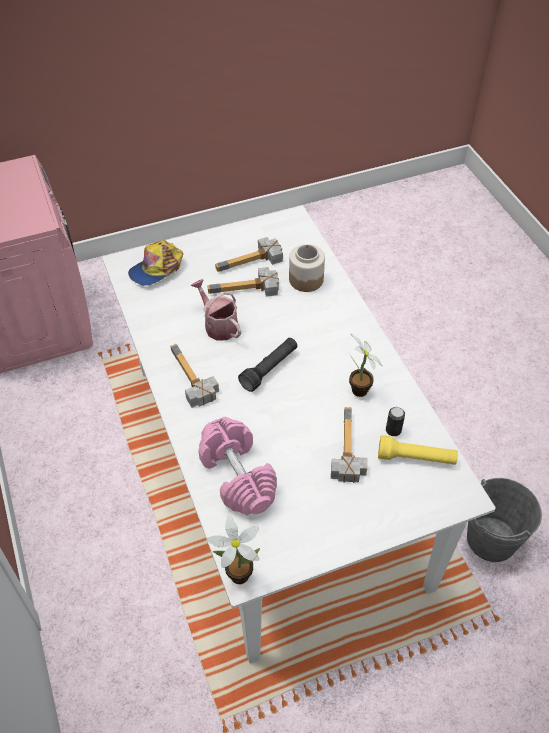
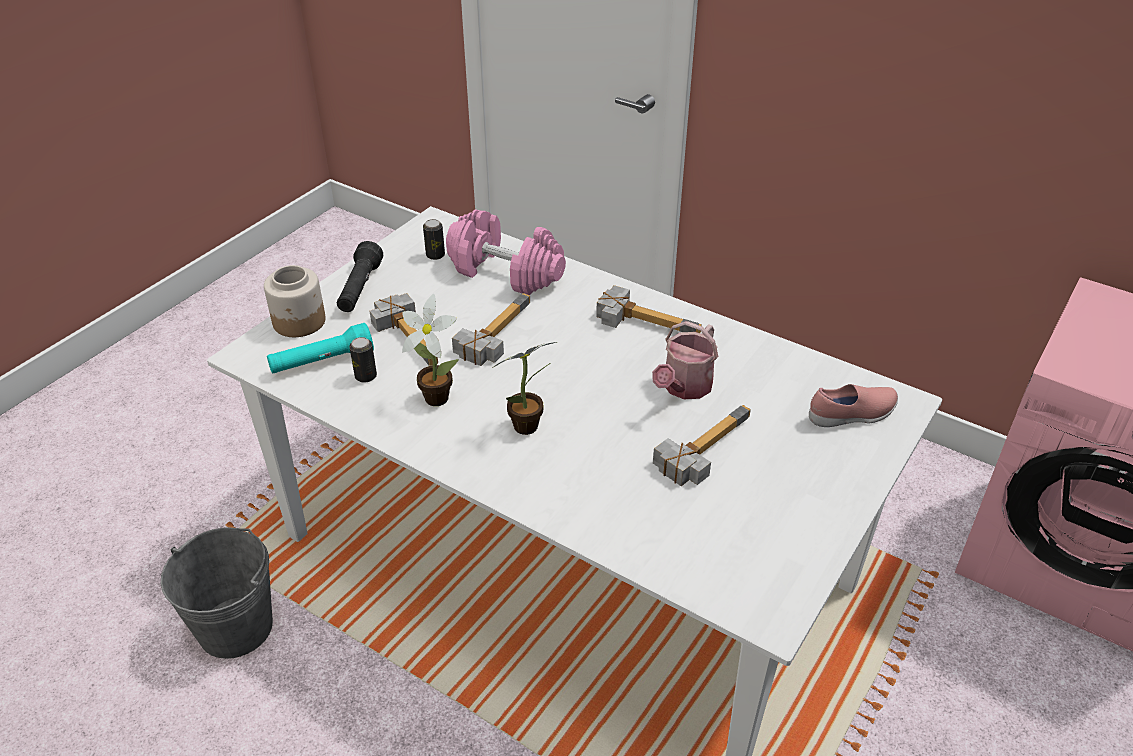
camera: 145 degrees right, 10 degrees down
(157, 268) = (852, 416): cap -> pink shoe
(218, 325) = (684, 388): watering can -> watering can turned 105 degrees clockwise
(236, 574) = (443, 219): potted plant -> potted plant (530, 425)
(252, 263) = (740, 492): hammer -> hammer (491, 333)
(269, 369) = (568, 370): black flashlight -> black flashlight (359, 289)
(274, 527) = (435, 255): none -> can
(306, 279) = (636, 508): jar -> jar (299, 322)
(416, 458) = (322, 362): yellow flashlight -> turquoise flashlight

